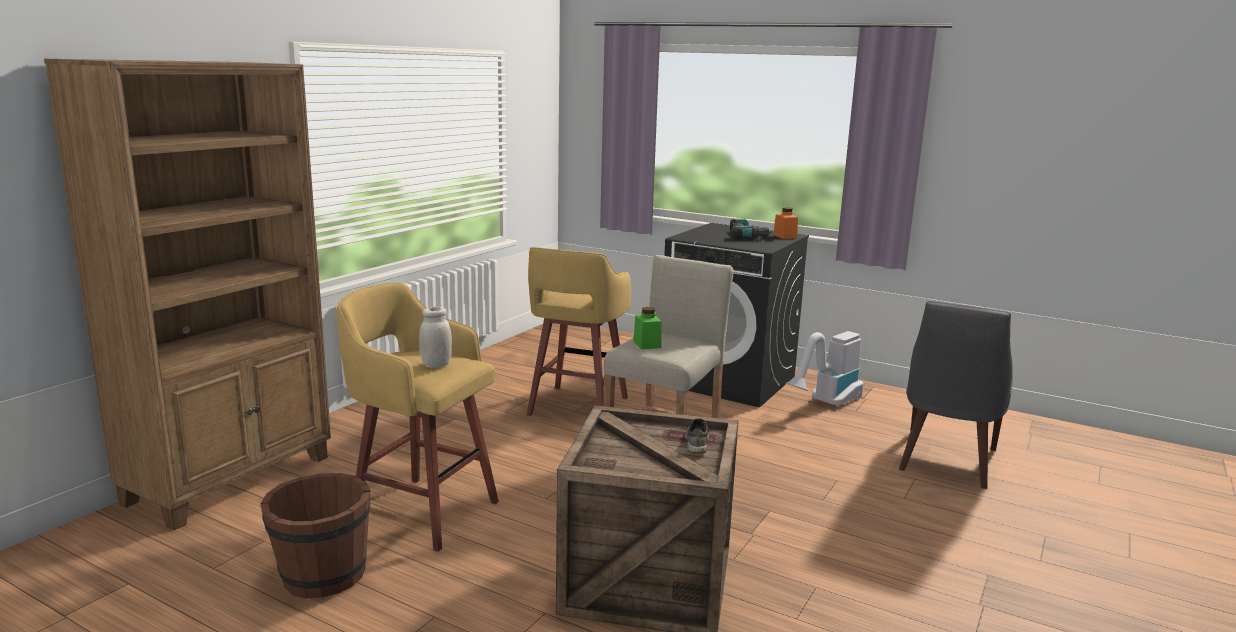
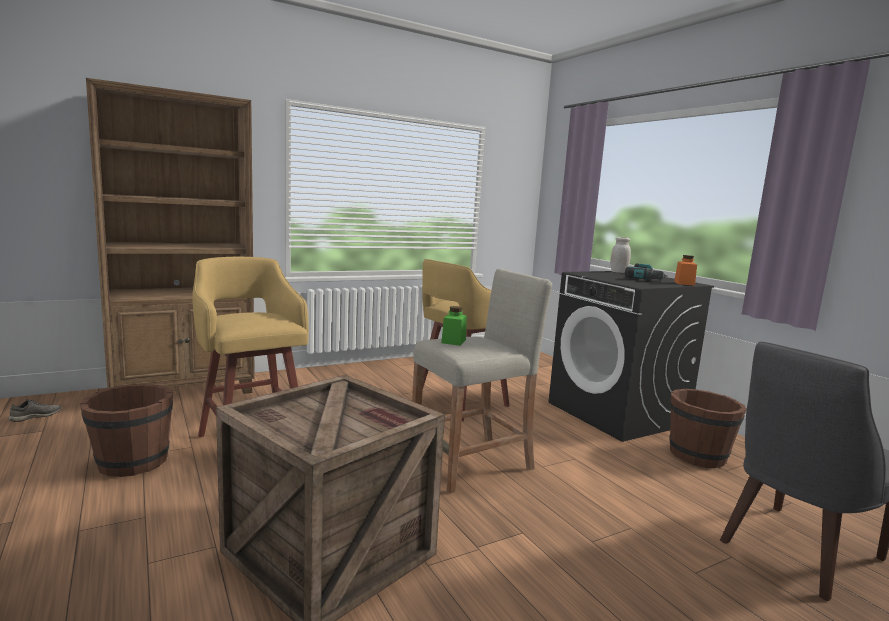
camera: 30 degrees right, 5 degrees down
(436, 365) = (256, 319): white jar -> white jar (618, 272)
(696, 443) = (380, 423): grey shoe -> grey shoe (36, 416)
(826, 404) = (698, 456): vacuum cleaner -> brown bucket

